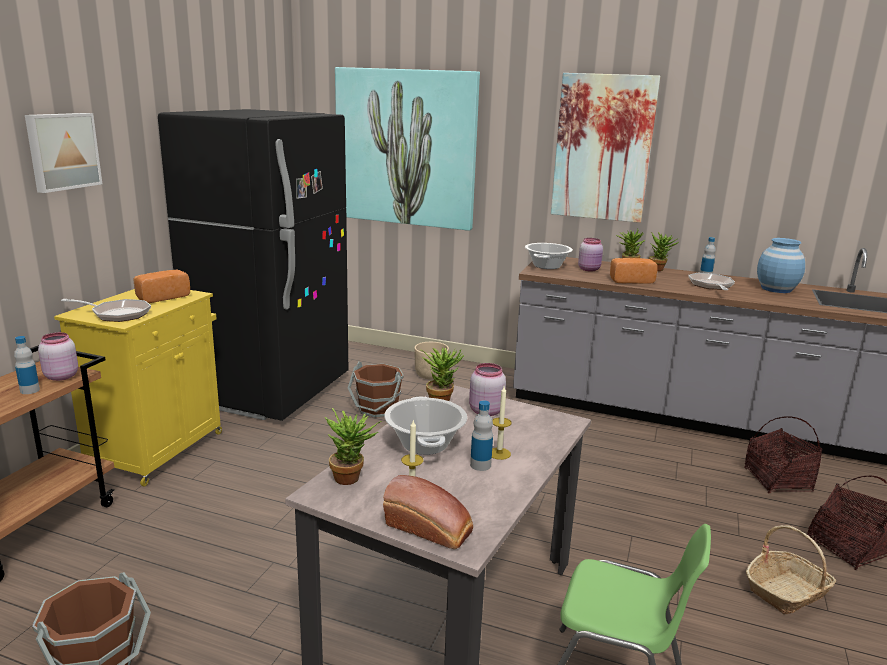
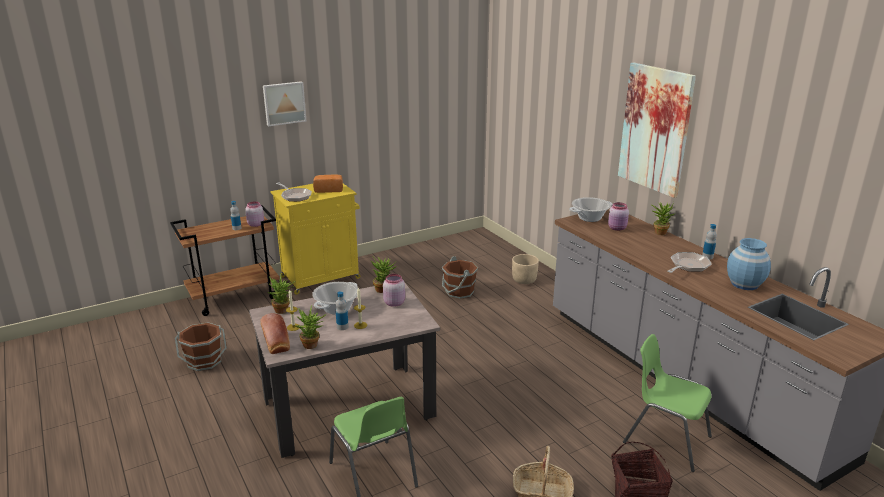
camera: 40 degrees right, 5 degrees up
(272, 391) = (415, 261): black fridge -> none
(406, 148) = (540, 104): picture -> none
(630, 280) = (628, 245): bread -> none
(659, 269) = (679, 241): potted plant -> potted plant (312, 346)
(777, 480) = (665, 439): basket -> green chair

